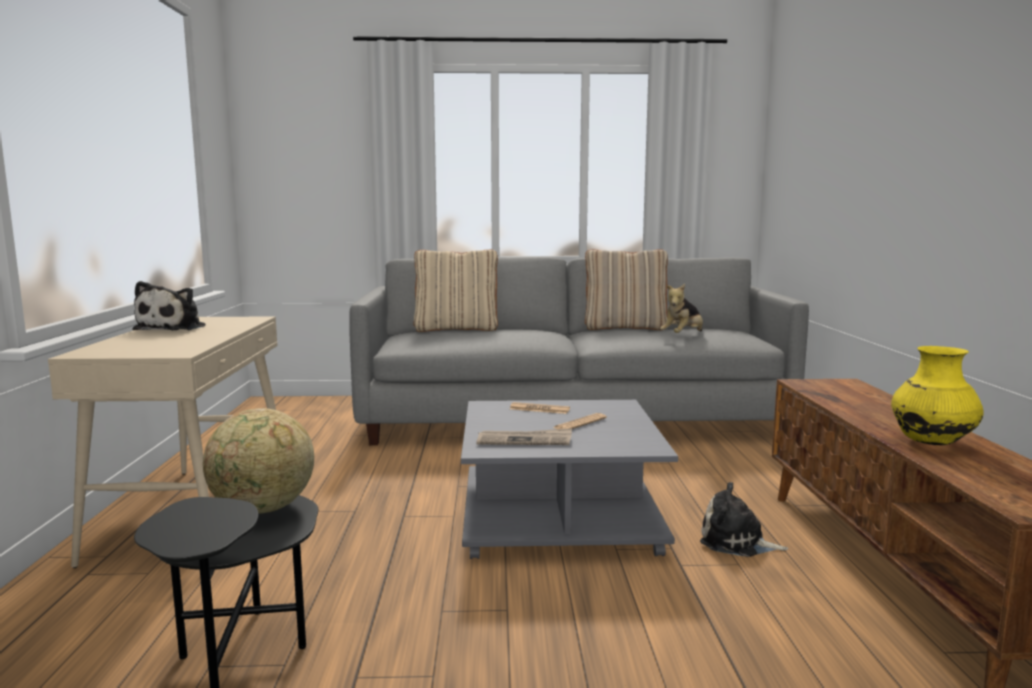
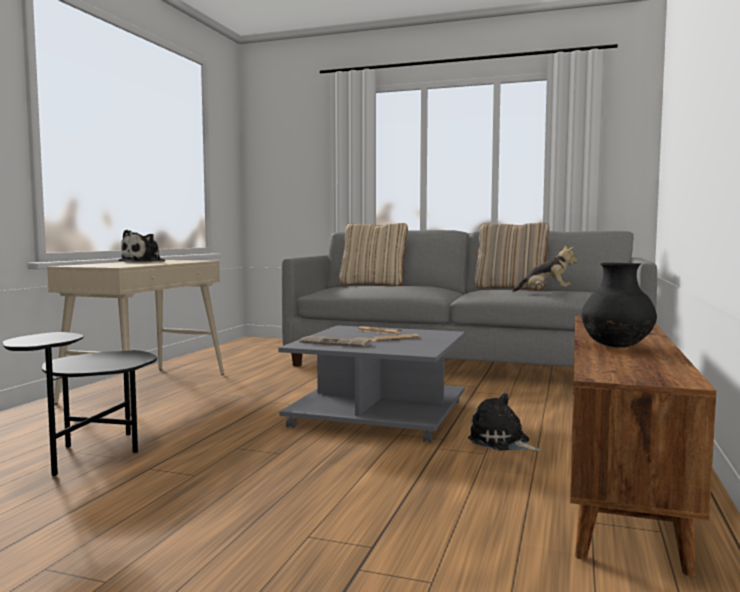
camera: 20 degrees right, 5 degrees down
(263, 510) = (123, 357): globe -> none
(683, 336) = (546, 292): plush toy -> plush toy turned 135 degrees counterclockwise
(931, 443) = (617, 347): yellow vase -> black vase

